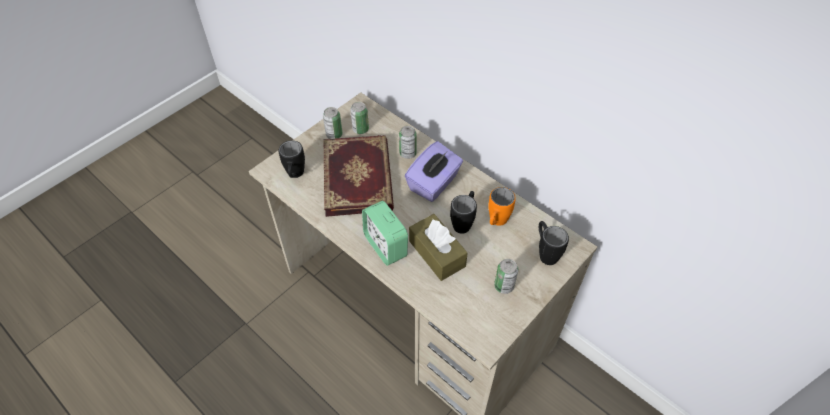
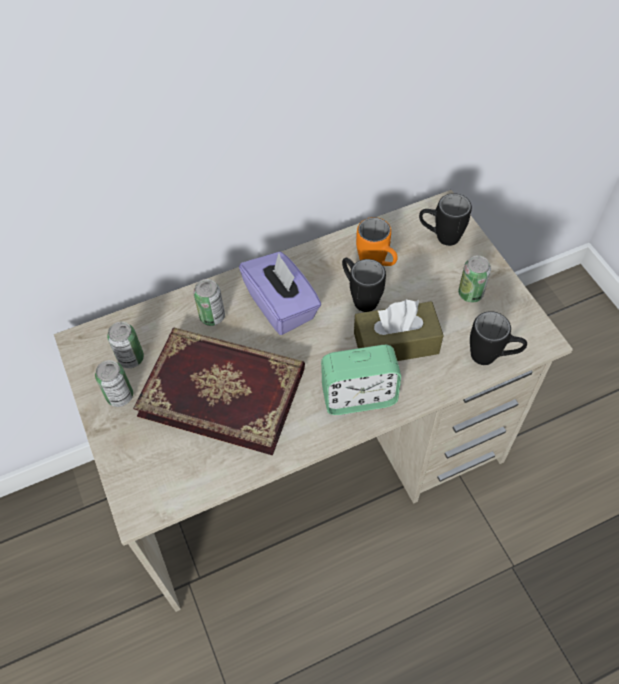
camera: 65 degrees left, 5 degrees up
(295, 176) = (172, 475): black mug -> black mug (492, 357)

